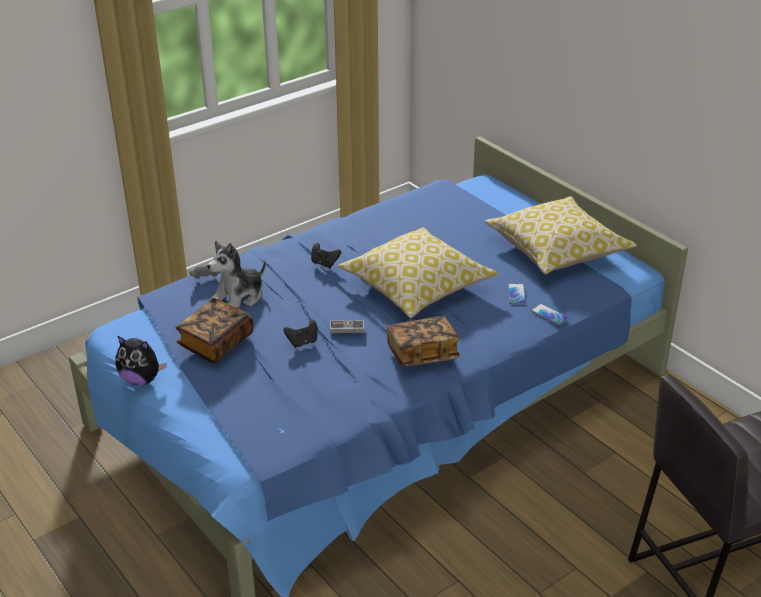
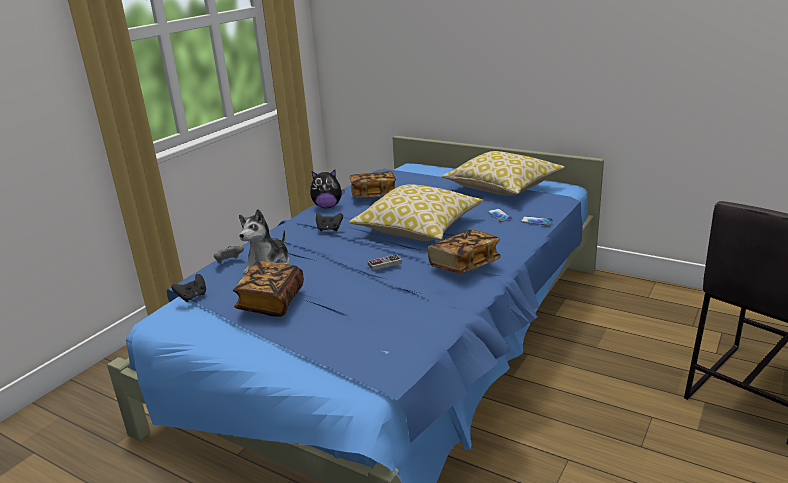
camera: 20 degrees left, 10 degrees down
(141, 380) = (210, 350): plush toy -> plush toy (327, 206)
(302, 342) = (352, 282): black game controller -> black game controller (192, 297)
(404, 224) = (373, 196): none -> book

